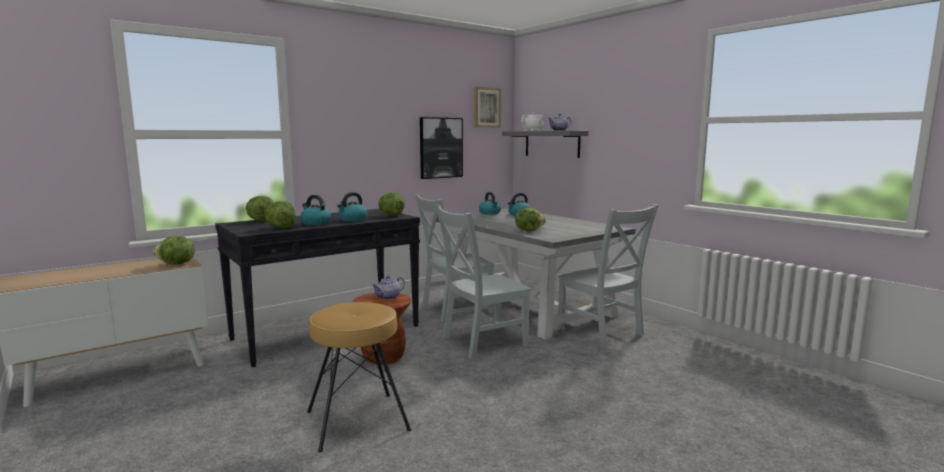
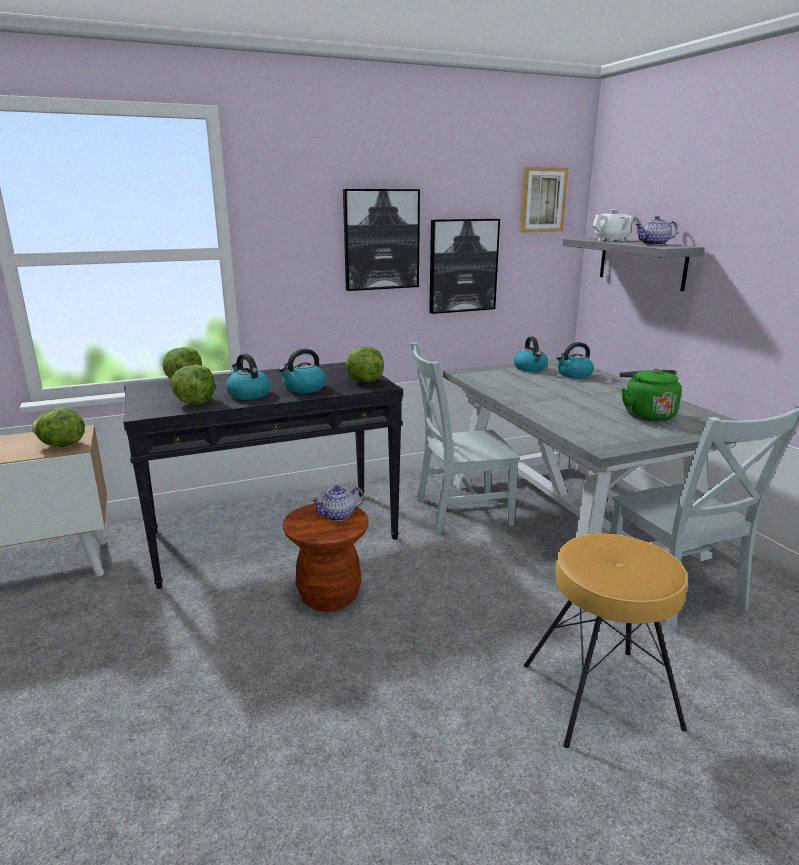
camera: 15 degrees right, 10 degrees up
(357, 421) = (246, 729): brown stool -> brown stool (600, 696)
(388, 129) = (381, 239): none -> picture
(481, 342) = (477, 586): grey chair -> none
(528, 230) = (572, 420): lettuce -> none
(570, 226) = (646, 415): none -> green kettle

